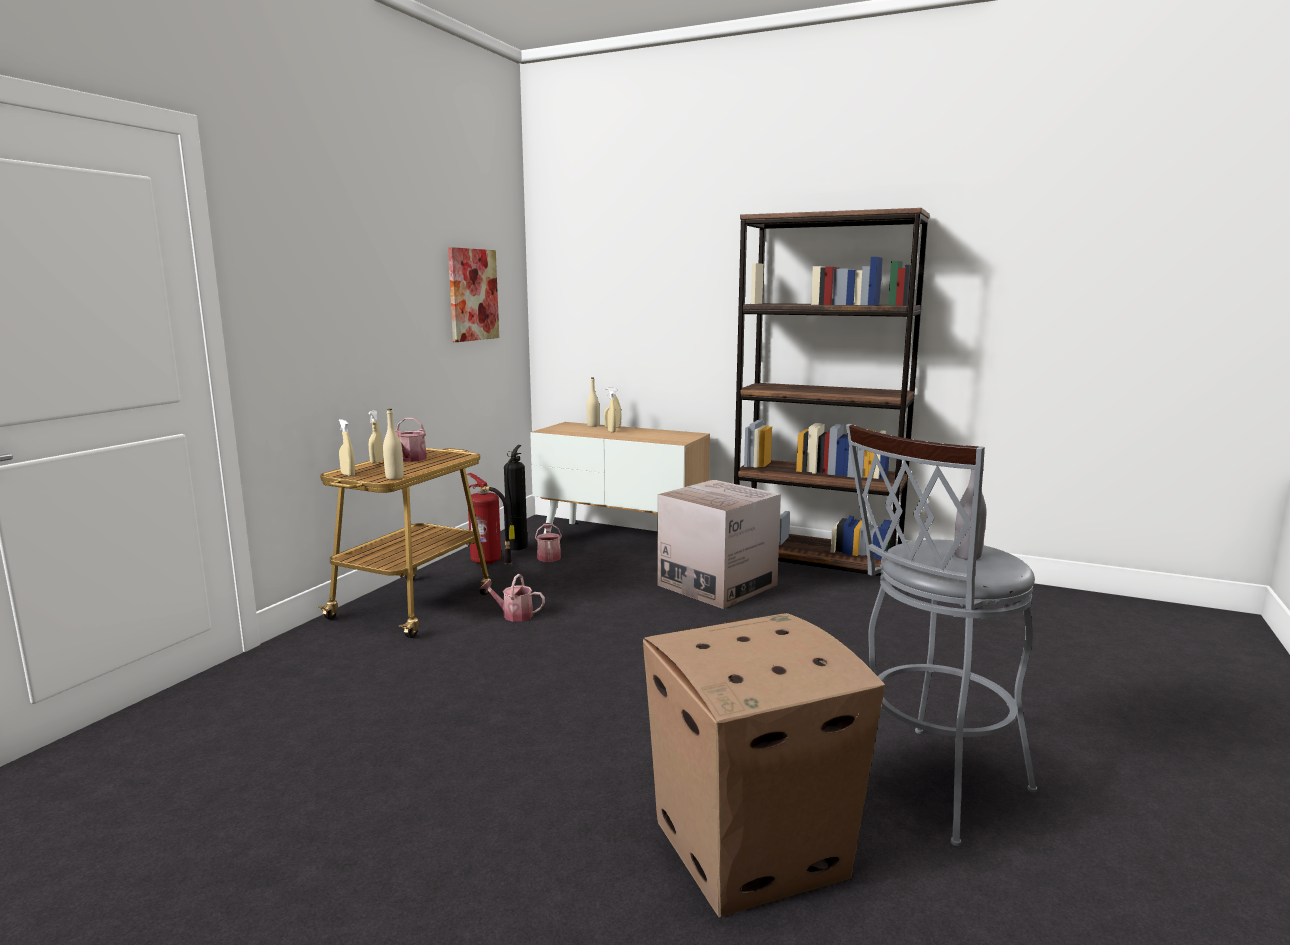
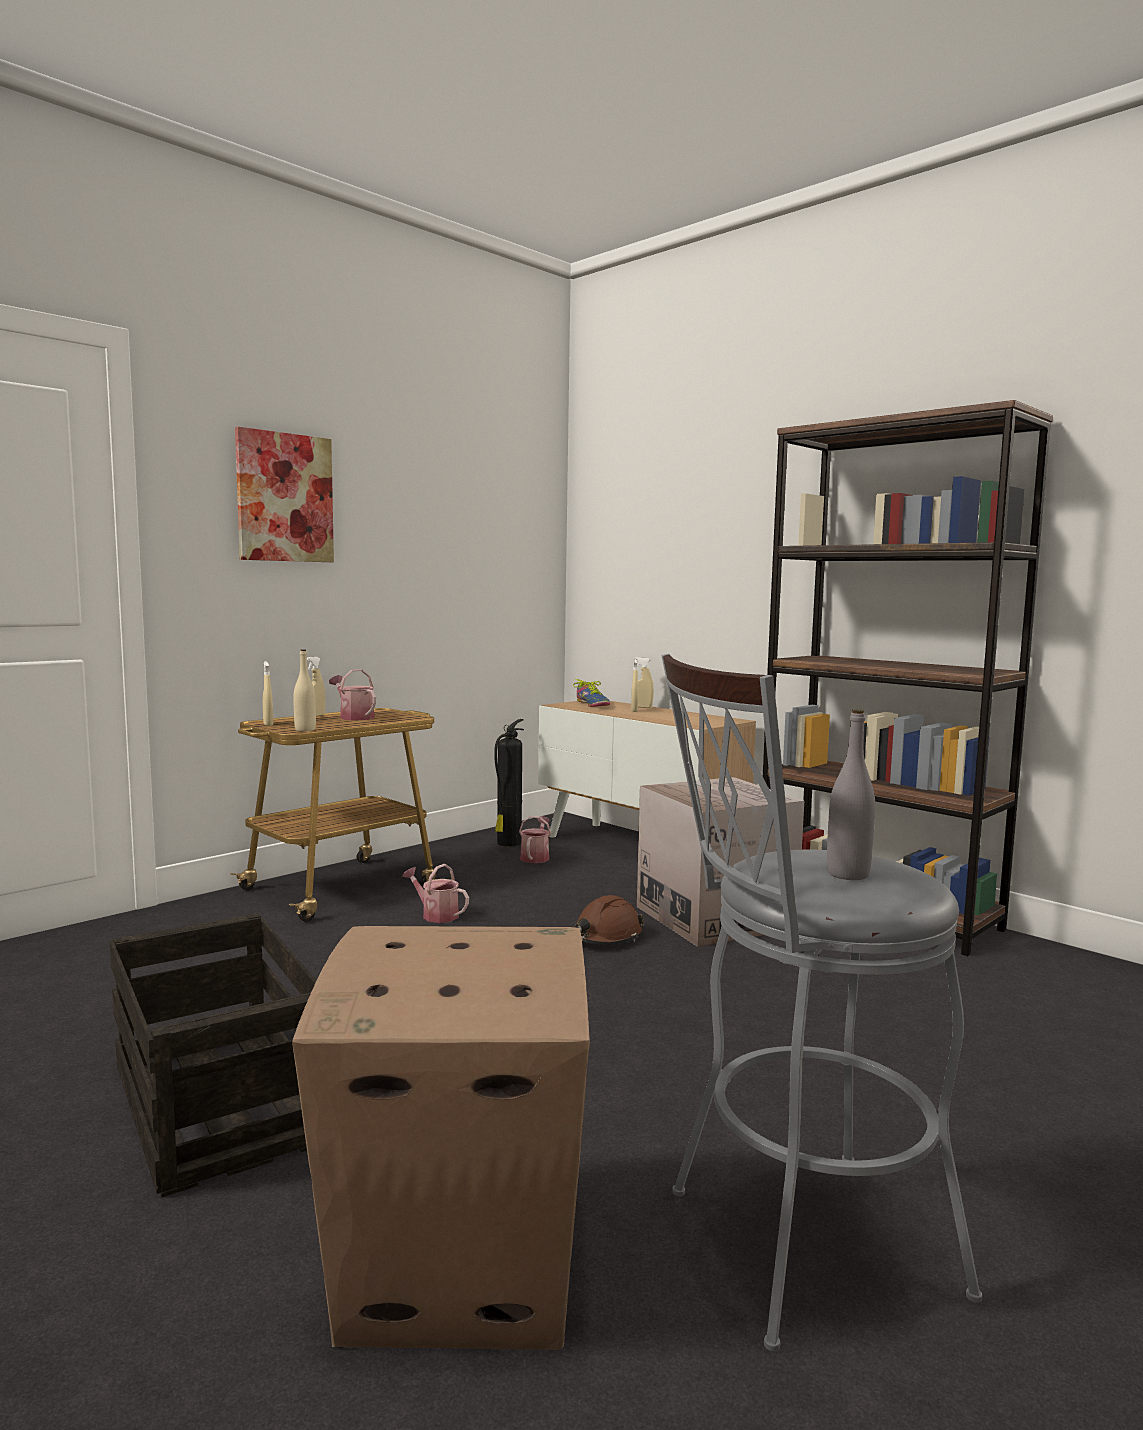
camera: 20 degrees right, 5 degrees down
(410, 459) = (354, 717): watering can -> watering can turned 105 degrees clockwise
(472, 294) = (482, 540): picture -> picture (284, 498)
(482, 788) = (217, 1101): none -> crate
(488, 561) = (462, 854): fire extinguisher -> none
(572, 428) = (593, 704): none -> shoe
(593, 425) = (621, 704): beige bottle -> none
(655, 612) = (605, 937): none -> brown hard hat

